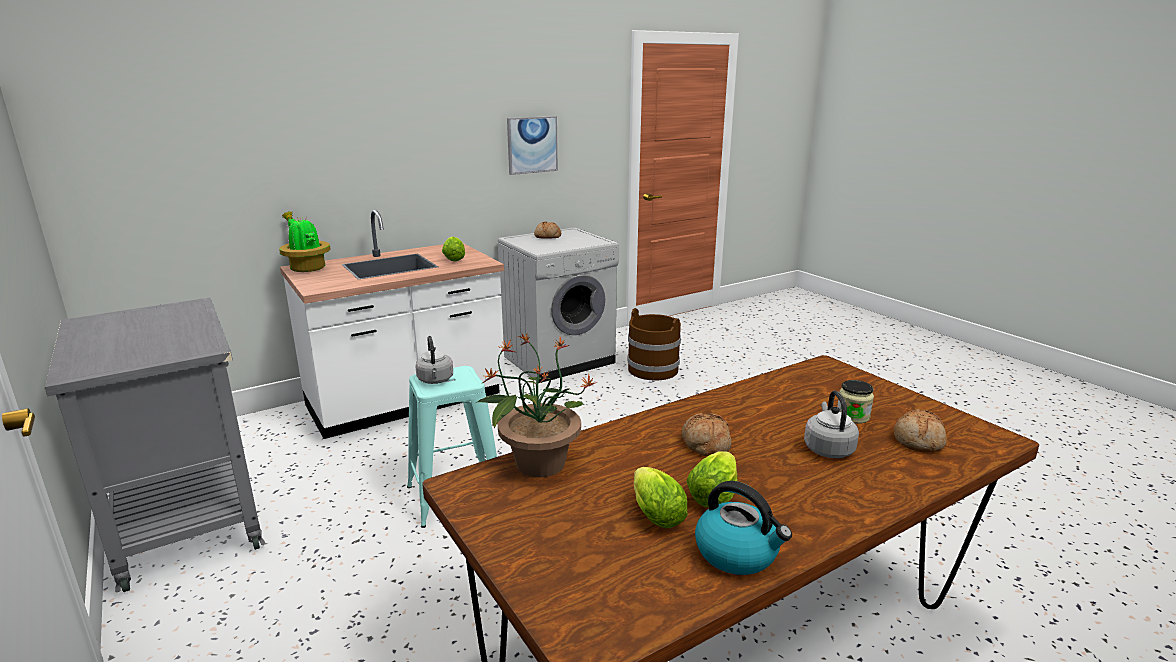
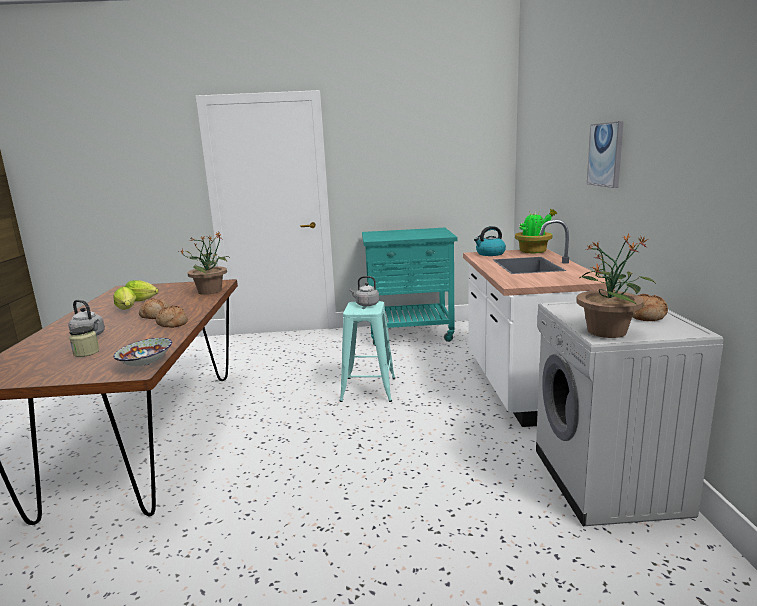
camera: 120 degrees right, 5 degrees down
(189, 526) = (411, 334): grey cart -> turquoise cart
(454, 259) = (536, 277): lettuce -> none
(532, 145) = (700, 184): picture -> picture (606, 154)
(590, 241) = (607, 331): none -> potted plant
(653, 369) = (544, 557): brown bucket -> none
(737, 553) = (99, 306): kettle -> kettle (490, 254)
(811, 368) = (147, 364): none -> bowl
(919, 441) = (32, 359): bread -> bread (172, 324)

